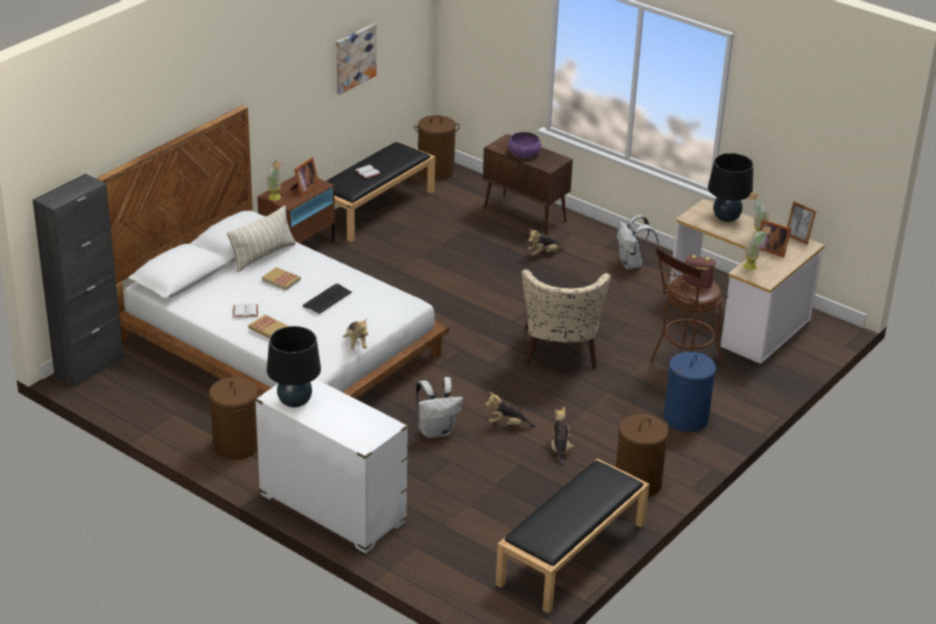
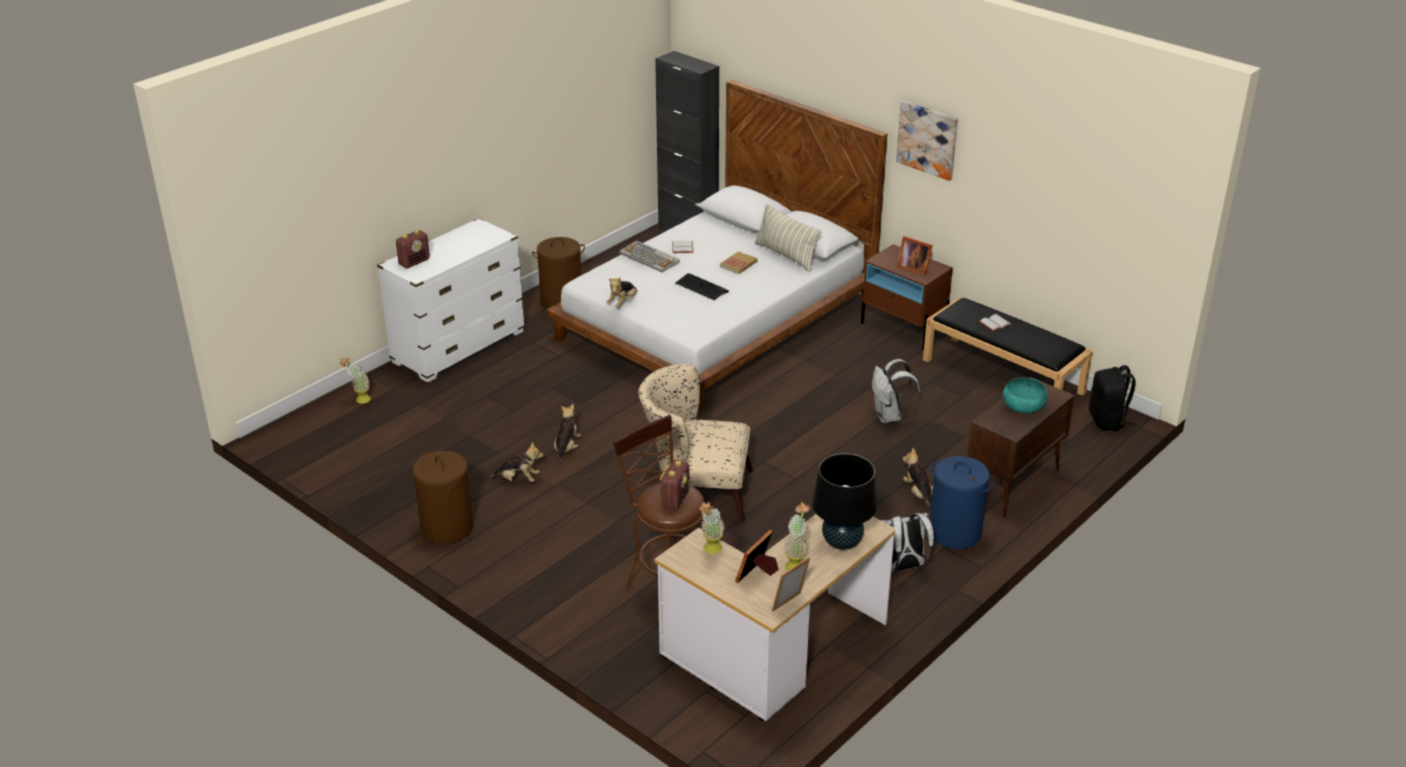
camera: 95 degrees right, 0 degrees up
(268, 329) = (650, 258): book -> keyboard
(276, 199) = (887, 253): potted plant -> potted plant (359, 400)
(294, 402) = (467, 234): black table lamp -> none
(355, 58) = (1048, 200): picture -> picture (927, 139)
(356, 343) = (622, 303): plush toy -> plush toy turned 45 degrees counterclockwise
(359, 431) = (414, 262): none -> radio
(436, 171) = (1107, 421): brown laundry basket -> black backpack
(436, 431) = (563, 404): white backpack -> white backpack (890, 417)
(524, 152) = (1023, 405): purple bowl -> turquoise bowl
(571, 554) = (350, 475): black bench -> none
(685, 419) = (556, 576): blue laundry basket -> blue laundry basket (954, 533)

